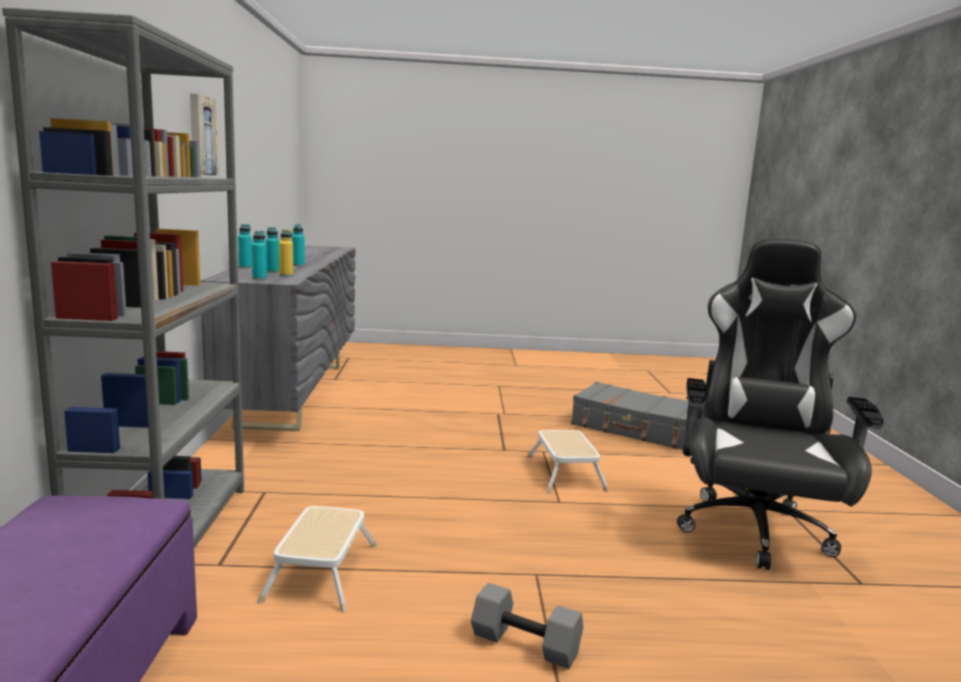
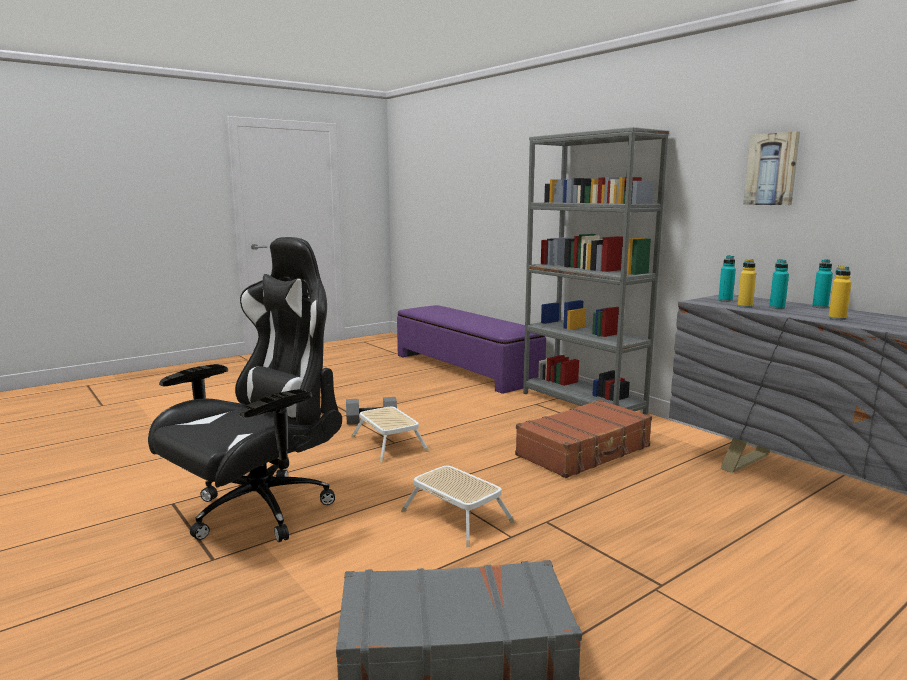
camera: 145 degrees right, 0 degrees up
(298, 265) = (837, 318): turquoise bottle -> yellow bottle
(322, 572) = (492, 414): beige step ladder -> beige step ladder (388, 444)
(354, 478) = (584, 451): none -> brown suitcase
(755, 536) = (254, 514): black office chair -> black office chair turned 120 degrees counterclockwise

